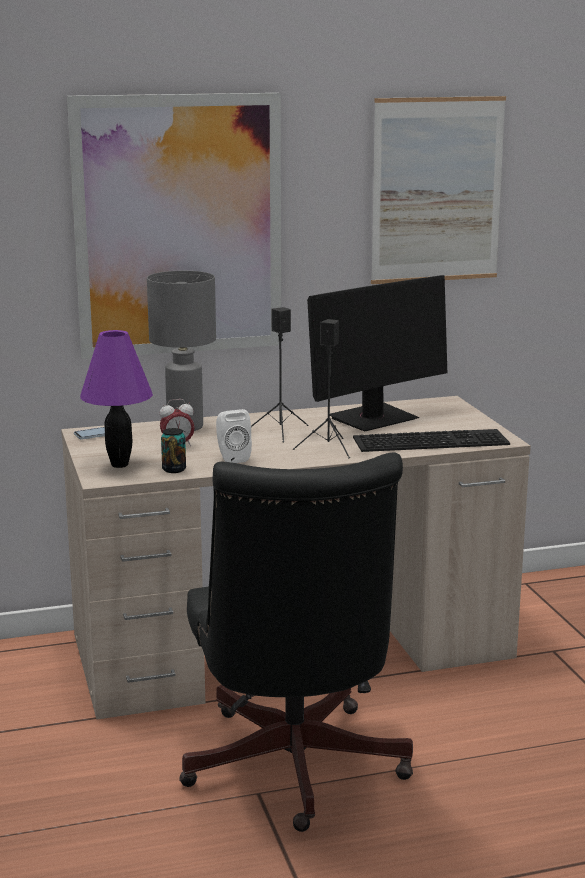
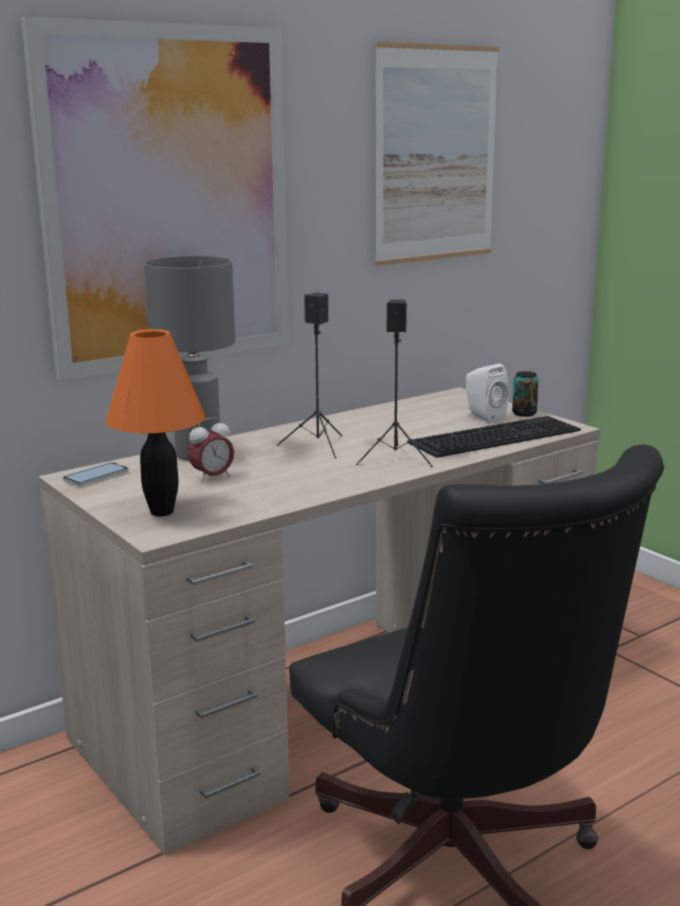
camera: 20 degrees left, 0 degrees up
(119, 464) = (160, 512): purple table lamp -> orange table lamp
(174, 469) = (239, 508): can -> can (524, 413)
(232, 458) = (296, 484): white speaker -> white speaker (482, 417)
(373, 419) = (404, 420): monitor -> none

